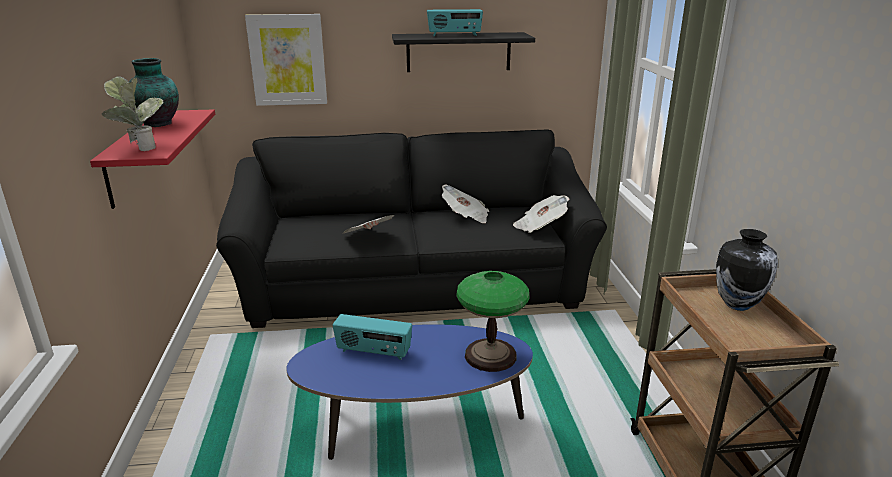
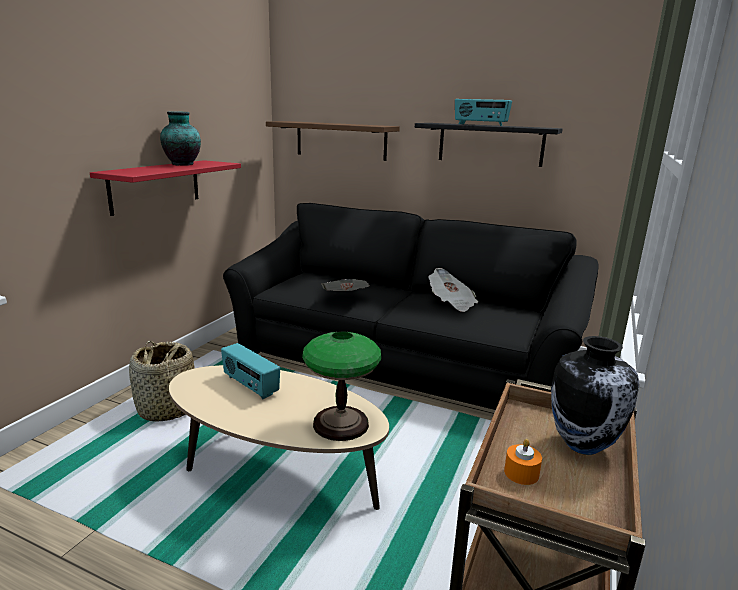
camera: 30 degrees right, 5 degrees down
(139, 148) = (133, 171): potted plant -> none
(235, 413) = (167, 409): none -> basket
(287, 60) = (341, 140): picture -> brown shelf
(413, 427) = (276, 474): blue coffee table -> beige coffee table
(539, 226) = (515, 327): newspaper -> none
(731, 335) = (521, 473): none -> orange candle

